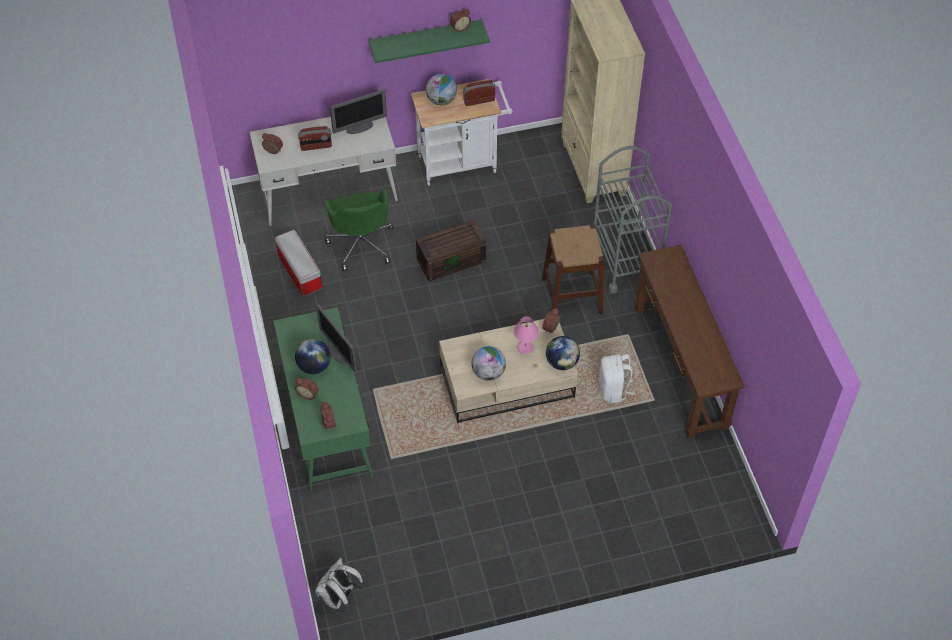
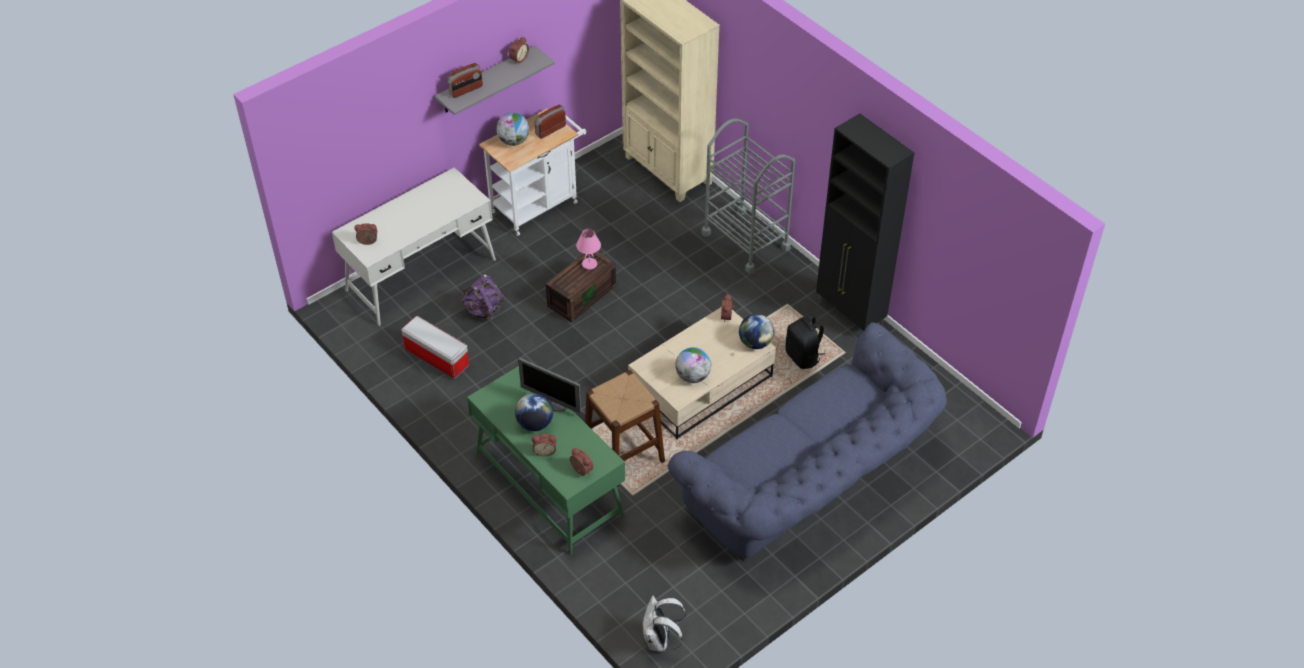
camera: 25 degrees left, 5 degrees down
(316, 146) = (409, 223): radio -> radio (466, 90)
(360, 127) = (443, 192): monitor -> none
(361, 244) = (484, 311): green office chair -> purple backpack
(425, 38) = (486, 80): green shelf -> grey shelf
(525, 348) = (714, 342): pink table lamp -> pink table lamp (589, 264)
(551, 510) = (811, 483): none -> blue sofa
(572, 295) = (715, 288): brown stool -> brown stool (624, 454)
(613, 390) = (803, 357): white backpack -> black backpack
(679, 366) = (850, 315): brown console table -> black cabinet

